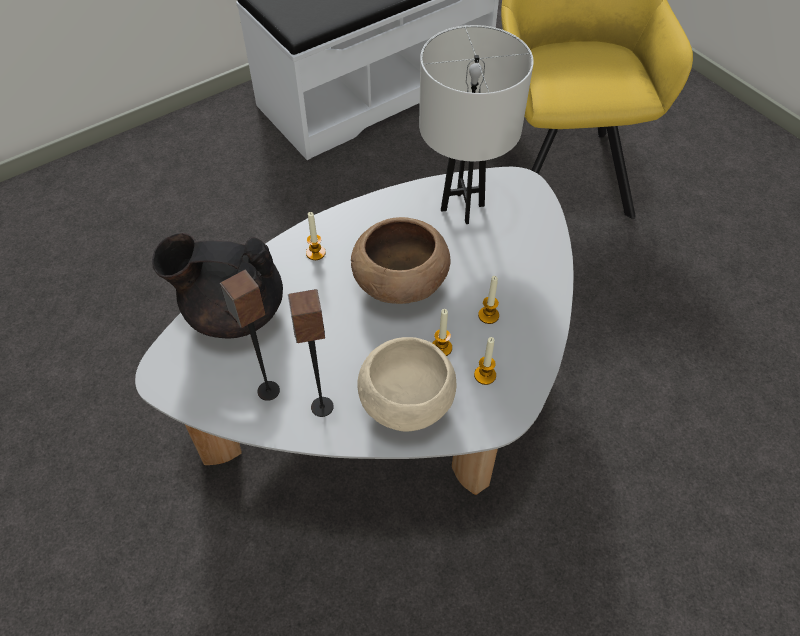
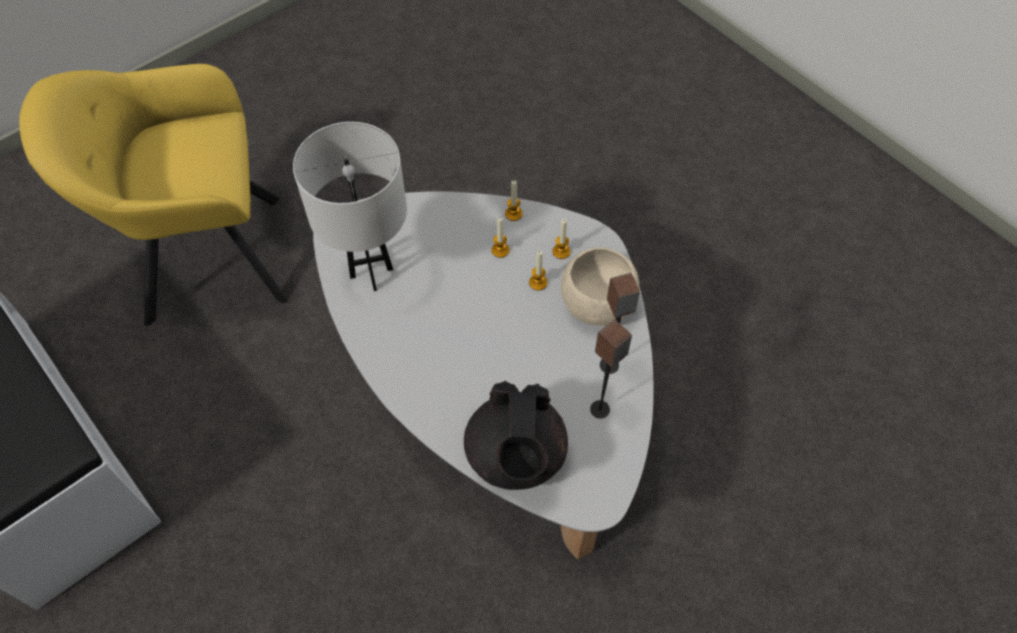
camera: 95 degrees left, 5 degrees up
(315, 253) = (436, 394): candle -> candle (513, 214)
(399, 282) = (468, 319): brown bowl -> none

